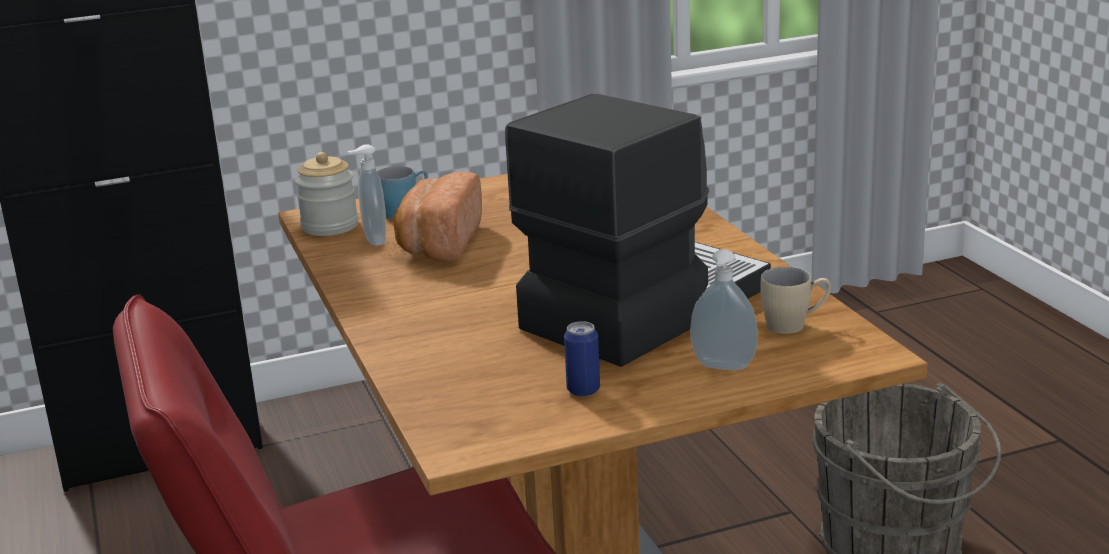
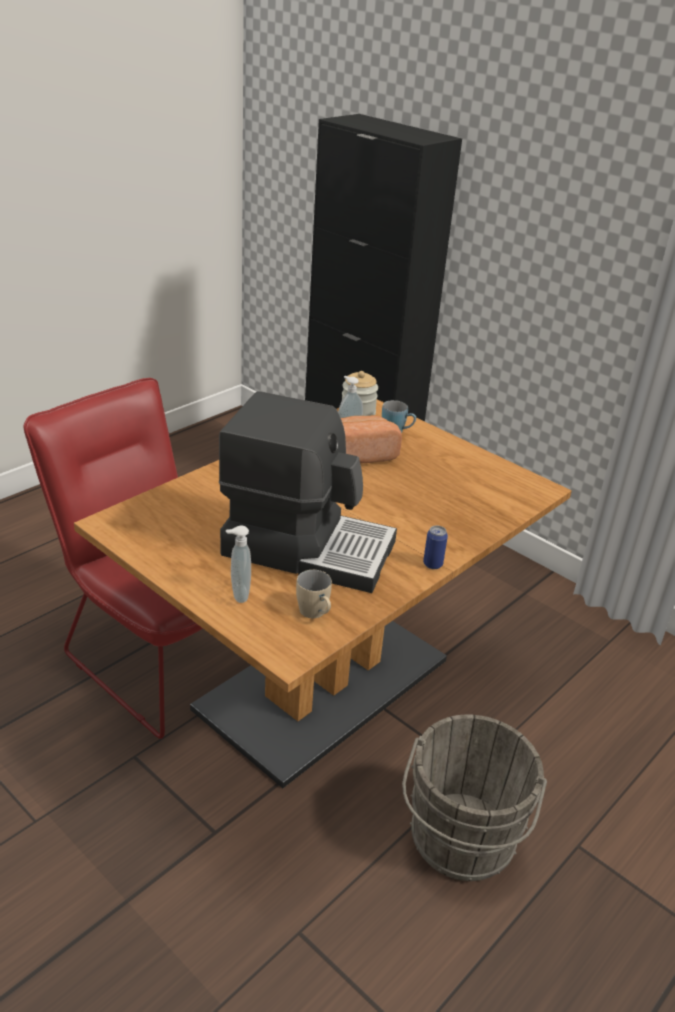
camera: 60 degrees right, 10 degrees up
(583, 390) = (187, 548): can -> can (432, 564)

